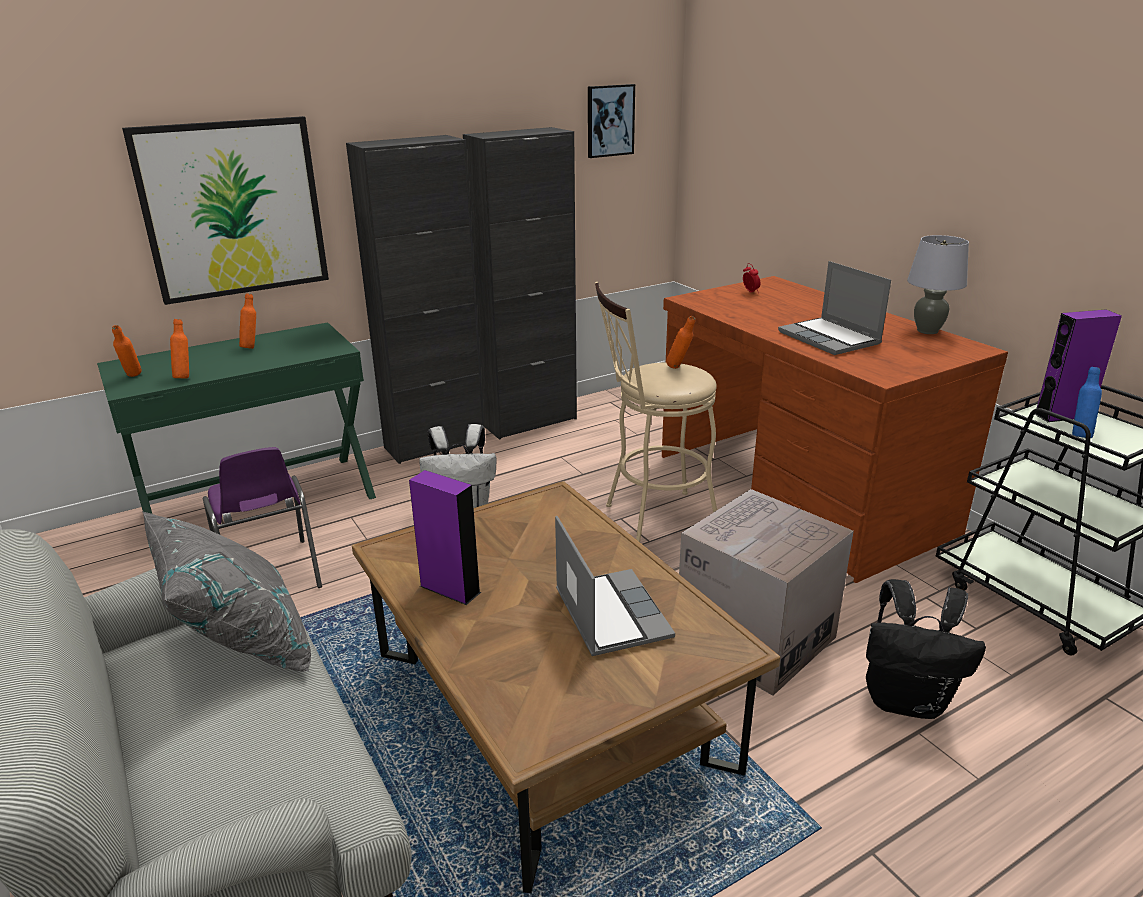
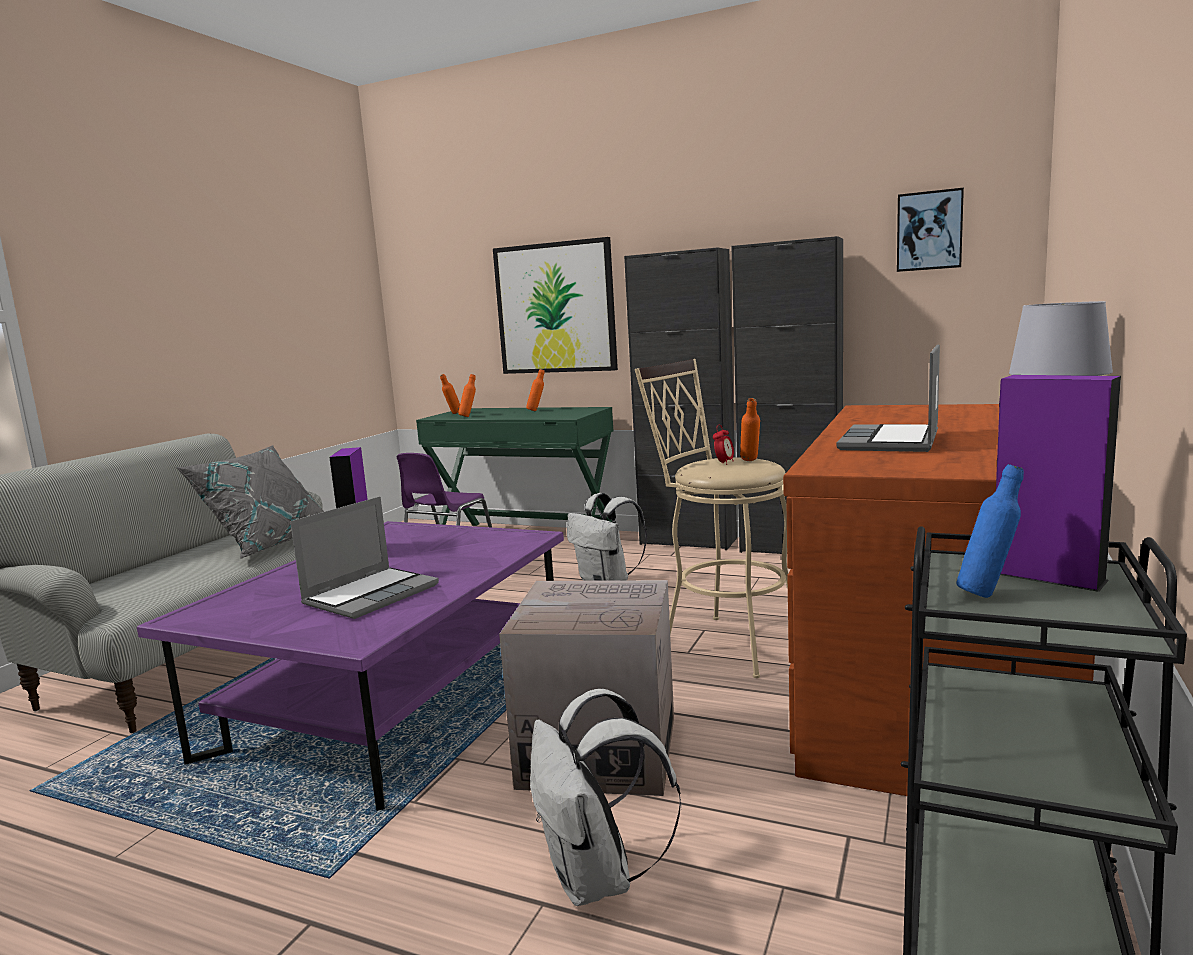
camera: 55 degrees right, 15 degrees down
(547, 709) = (393, 699): brown coffee table -> purple coffee table
(750, 292) = (953, 409): alarm clock -> alarm clock (724, 463)
(906, 700) = (597, 879): black backpack -> white backpack

